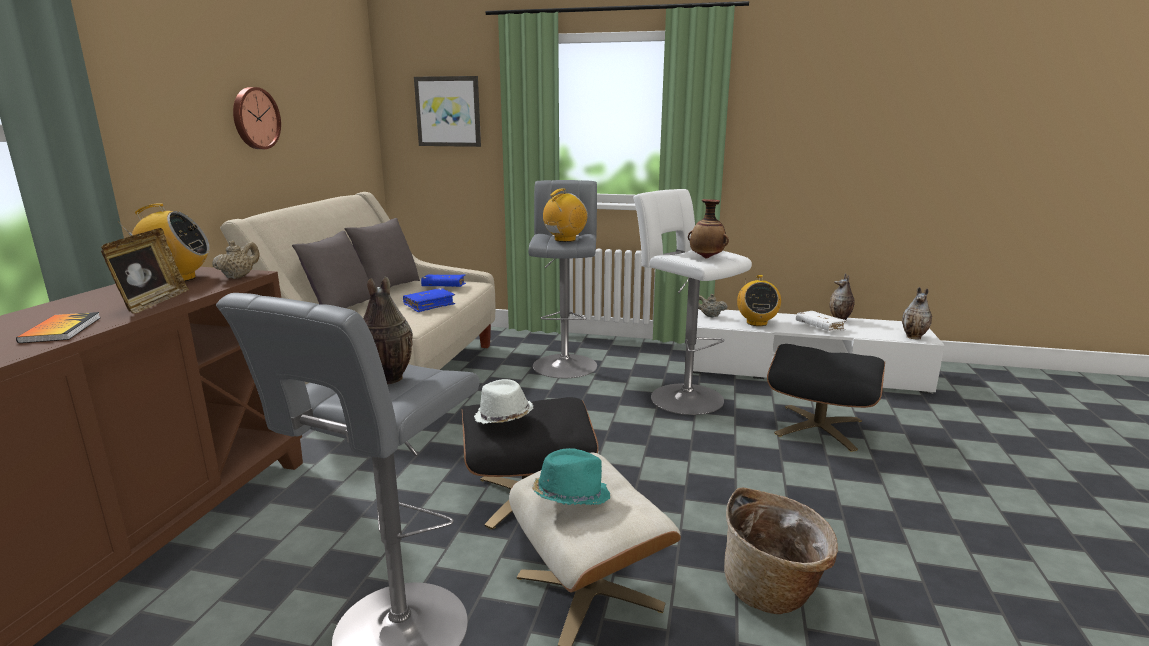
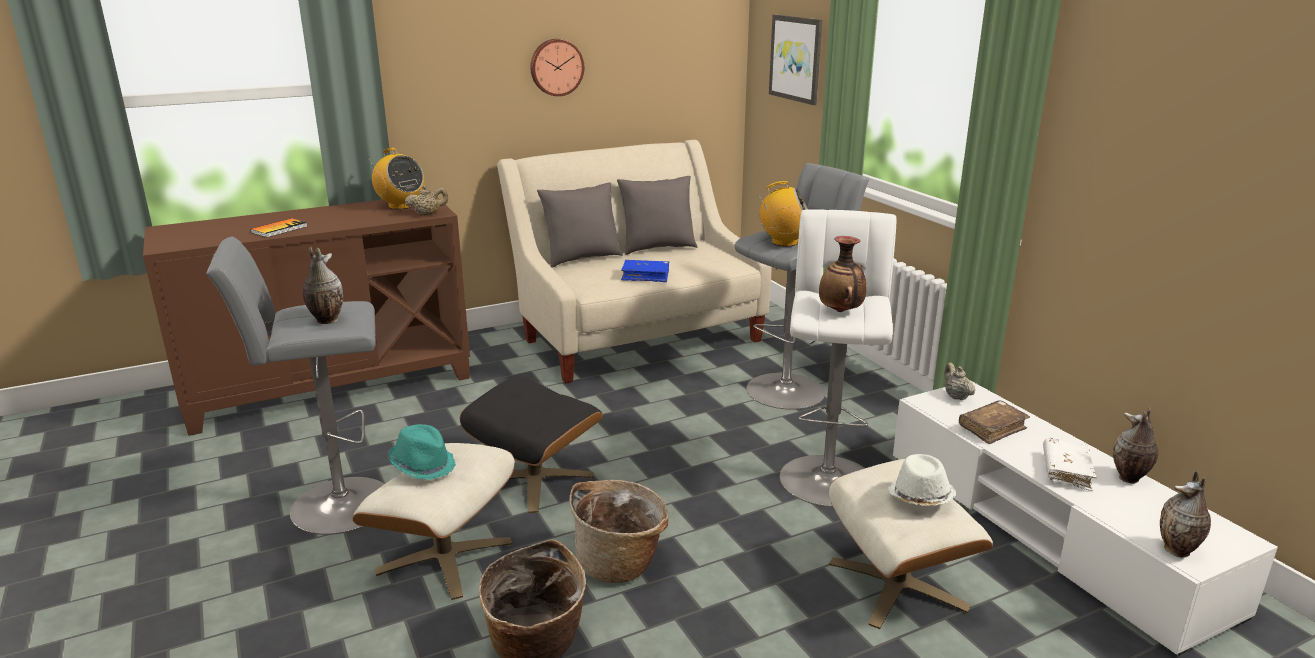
camera: 50 degrees right, 5 degrees up
(152, 303) = (346, 222): picture frame -> none
(443, 287) = (701, 261): blue book -> none
(503, 417) = (510, 395): white hat -> white hat (920, 497)
(698, 506) = (620, 563): none -> basket
(756, 323) = (992, 428): radio -> brown book
(819, 427) = (898, 585): black ottoman -> beige ottoman

